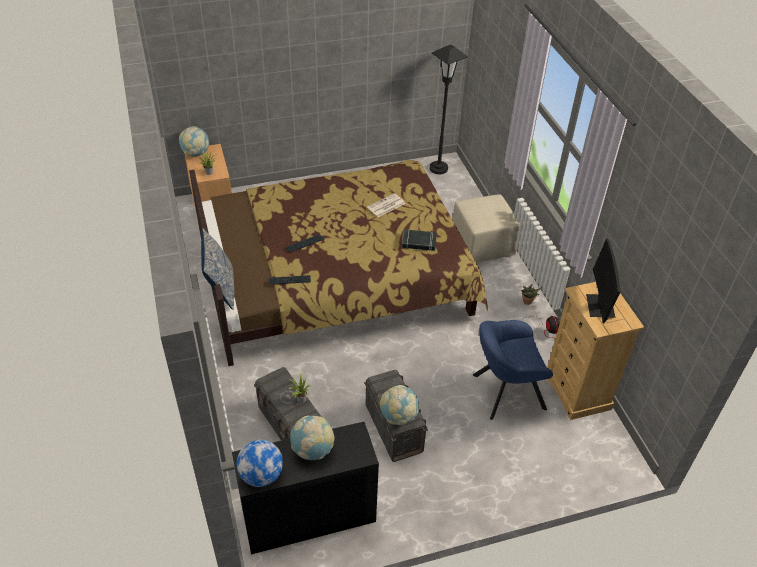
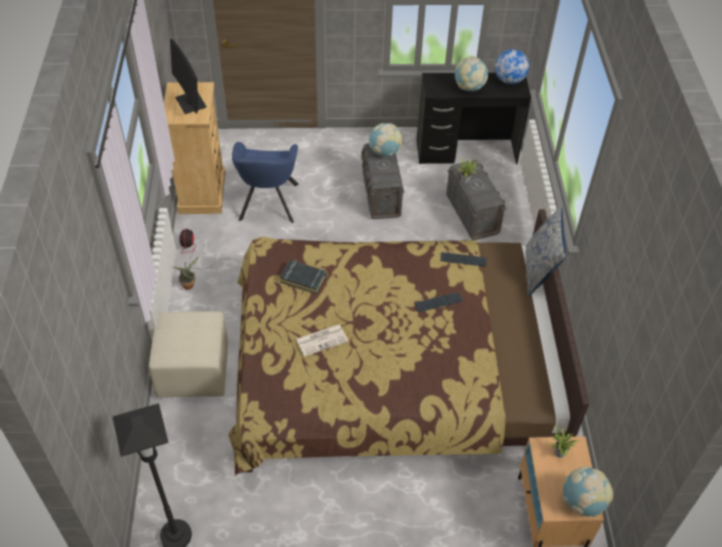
camera: 165 degrees left, 5 degrees up
(505, 392) = (268, 204): blue armchair -> blue armchair turned 90 degrees clockwise
(600, 306) = (191, 103): monitor -> monitor turned 135 degrees clockwise

